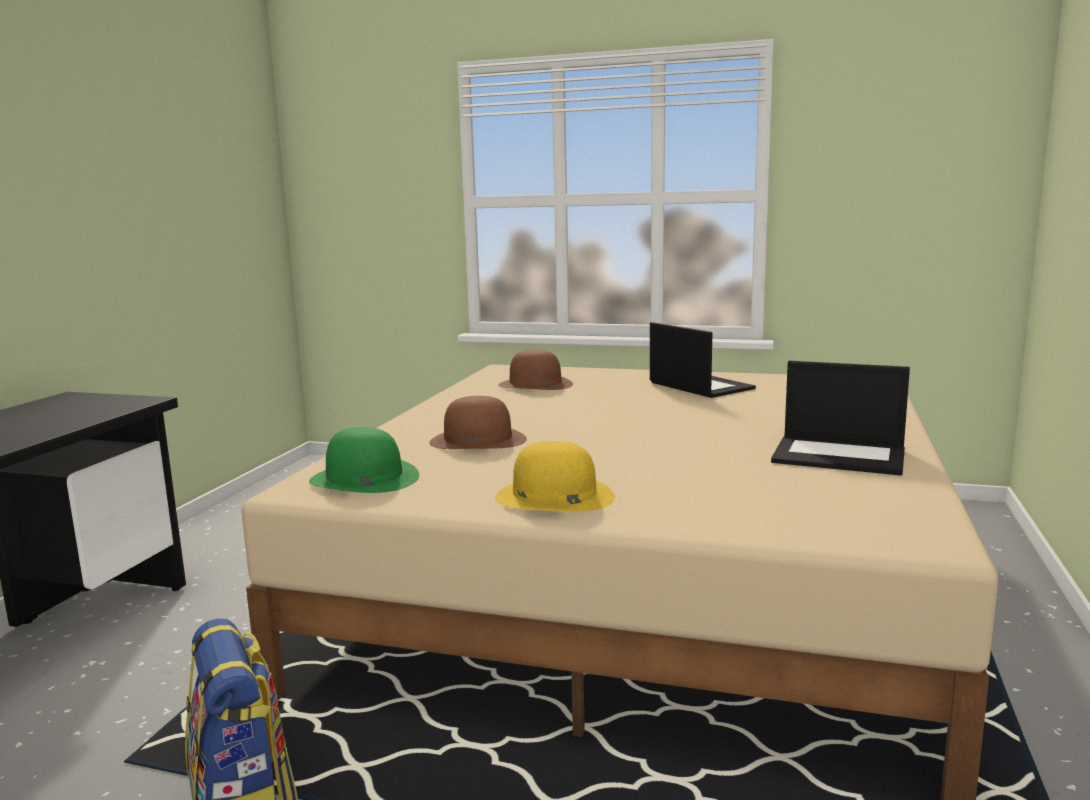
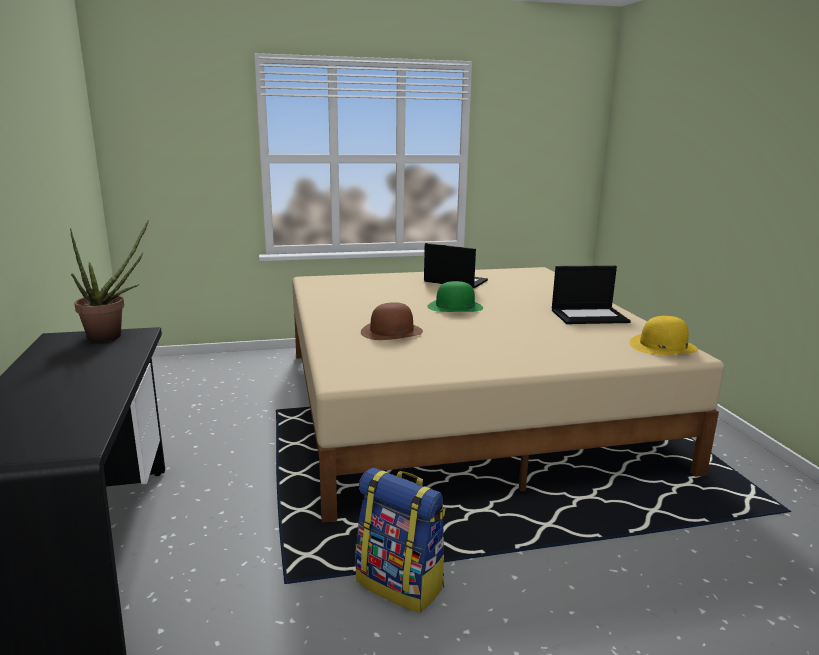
camera: 30 degrees left, 5 degrees up
(113, 400) = (112, 336): none -> potted plant
(364, 478) = (369, 366): green hat -> green hat (455, 307)
(535, 384) = (355, 289): brown hat -> none
(554, 496) = (496, 359): yellow hat -> yellow hat (663, 346)

